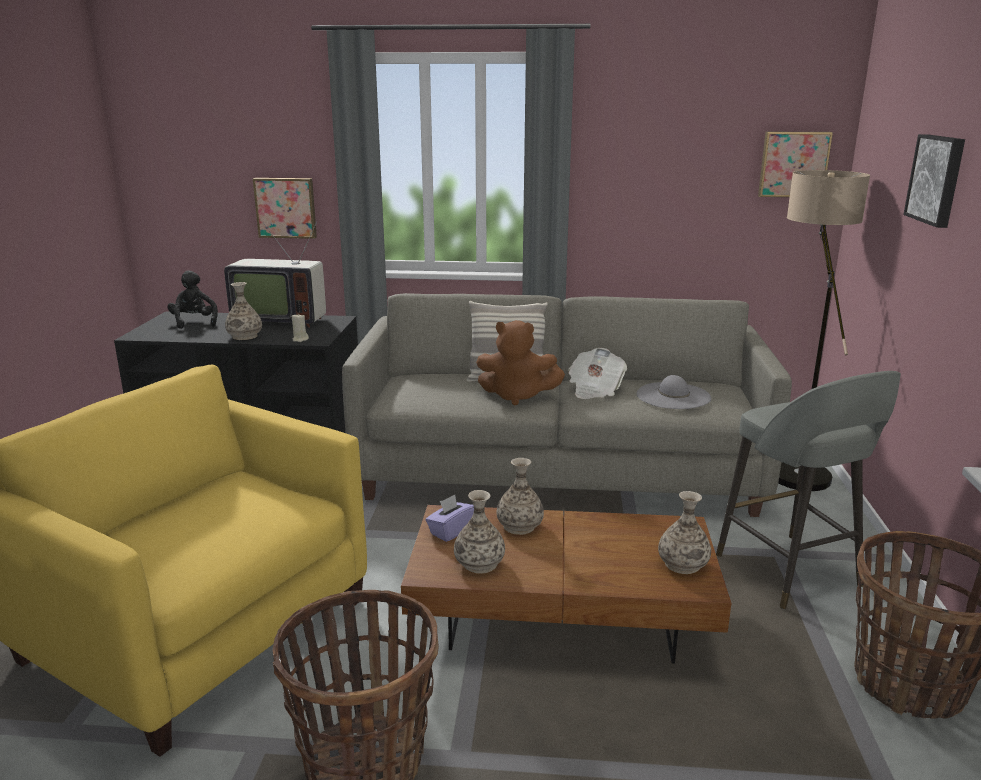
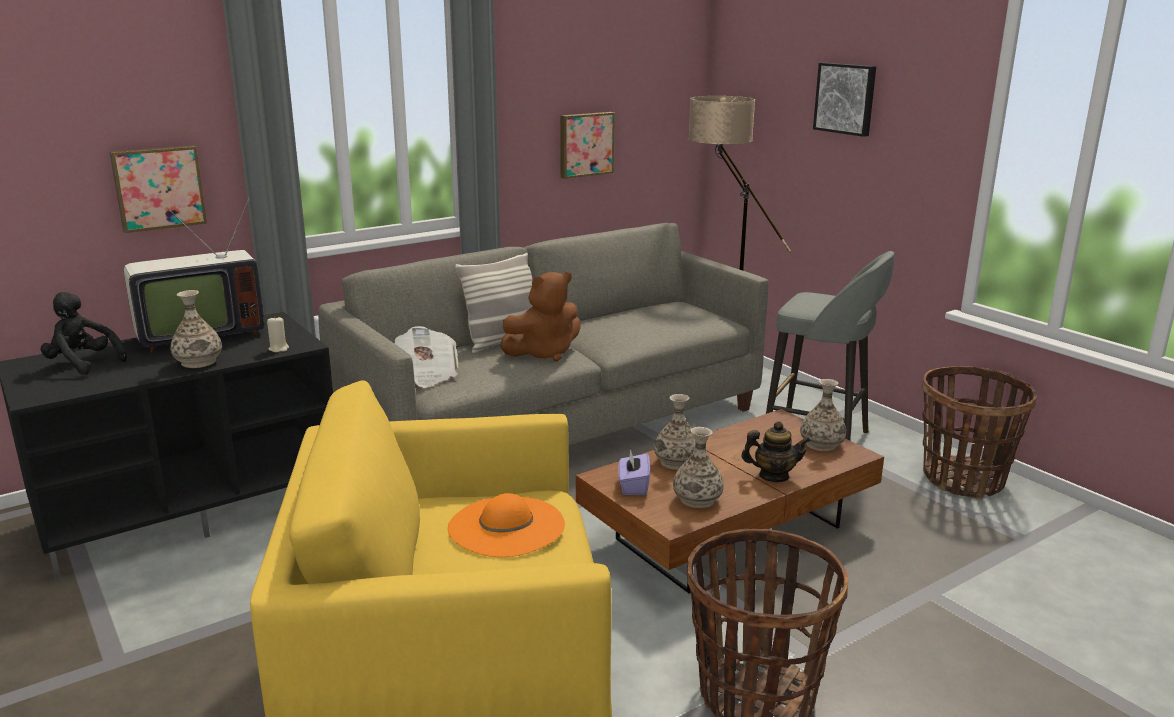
camera: 40 degrees left, 0 degrees up
(237, 511) = (506, 526): none -> orange hat
(581, 573) = (773, 476): none -> teapot
(594, 389) = (596, 330): newspaper -> newspaper (426, 374)
(673, 396) = (664, 319): grey hat -> none
(793, 164) = (669, 92): picture -> picture (585, 144)

